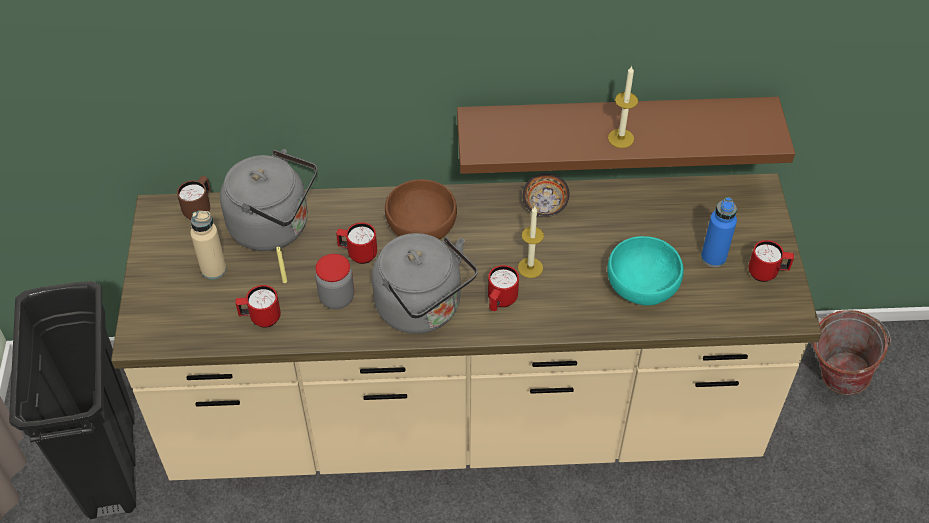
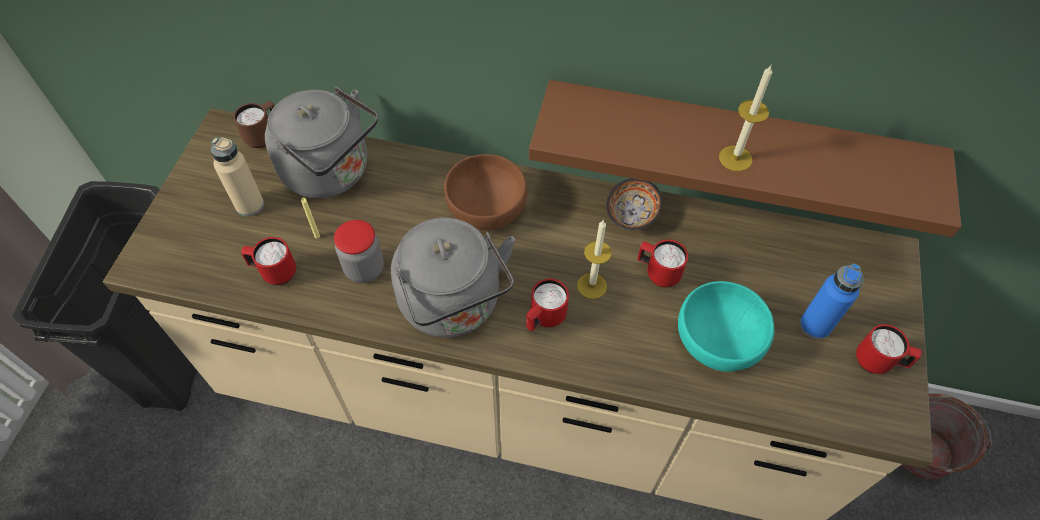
camera: 15 degrees right, 5 degrees up
(358, 254) = (406, 223): red mug -> red mug (657, 273)

